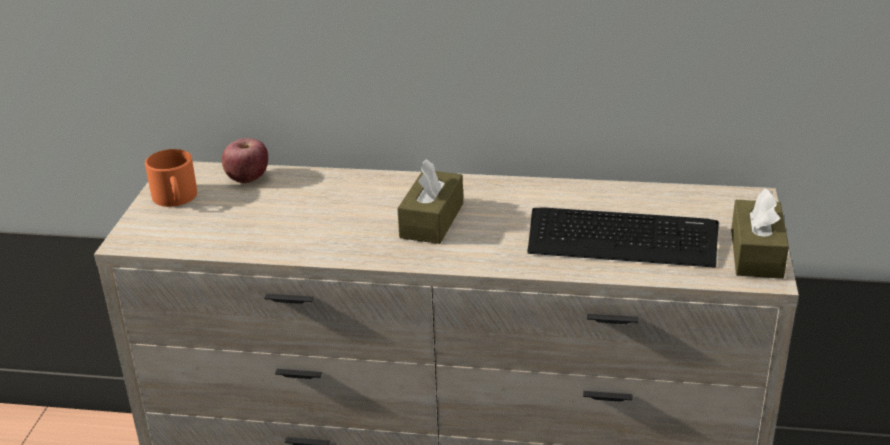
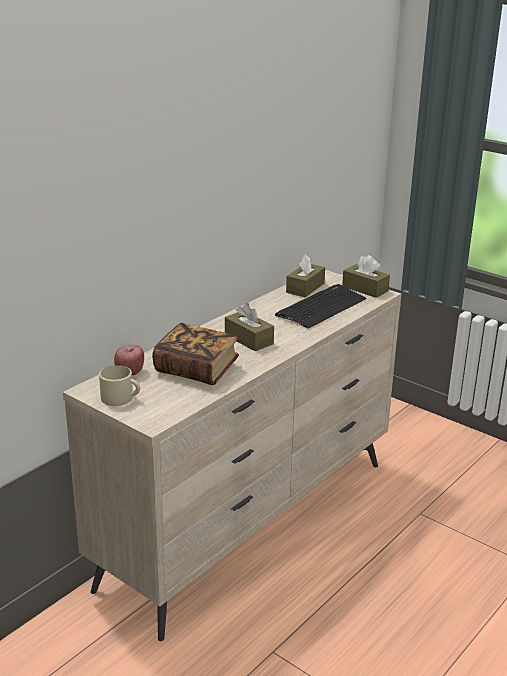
camera: 60 degrees left, 5 degrees down
(175, 198) = (121, 398): orange mug -> beige mug
(299, 216) = (196, 369): none -> book
(674, 202) = (305, 288): none -> brown tissue box

